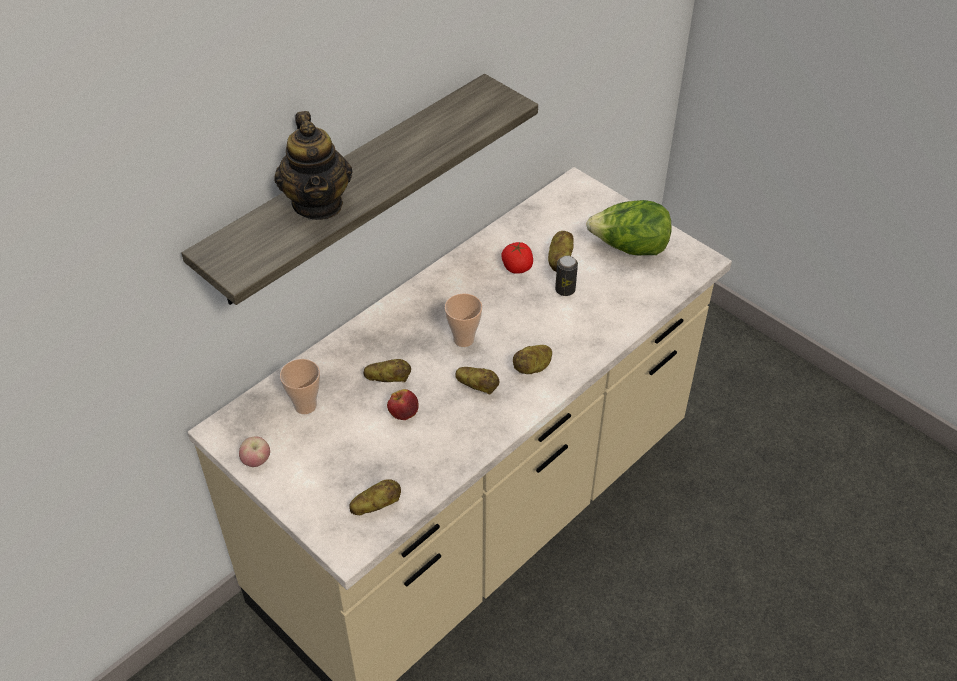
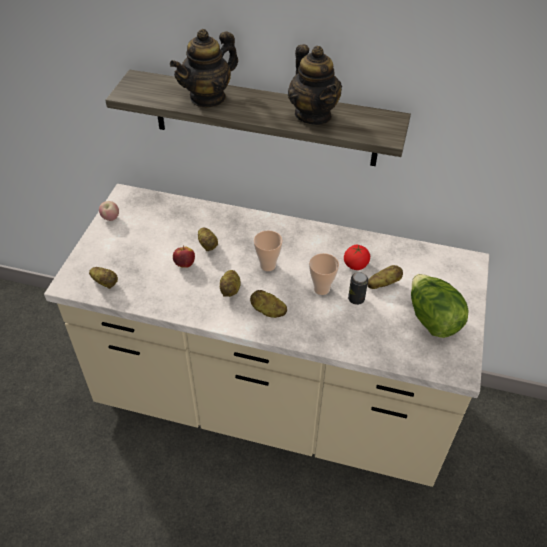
camera: 60 degrees right, 0 degrees up
(305, 405) = (163, 219): cup -> cup (321, 289)
(428, 137) = (313, 114): none -> teapot

